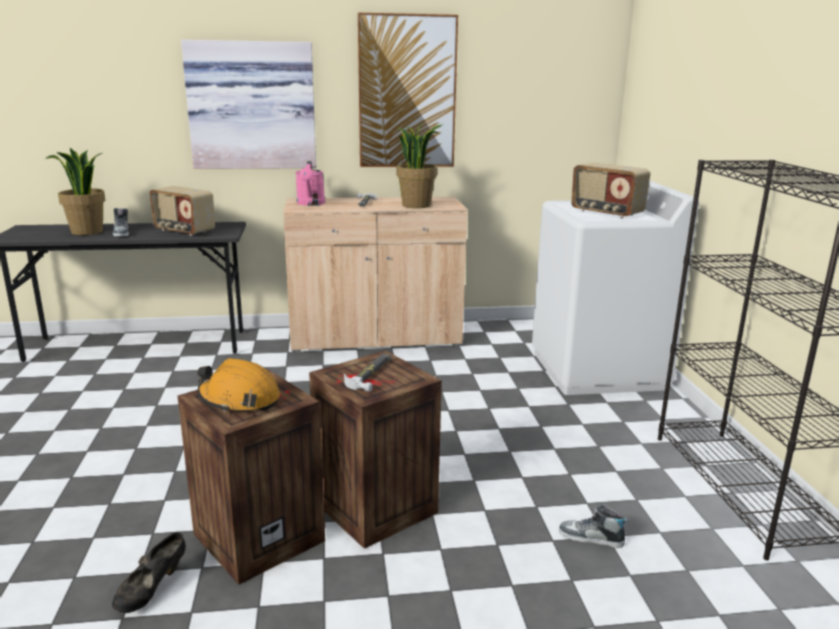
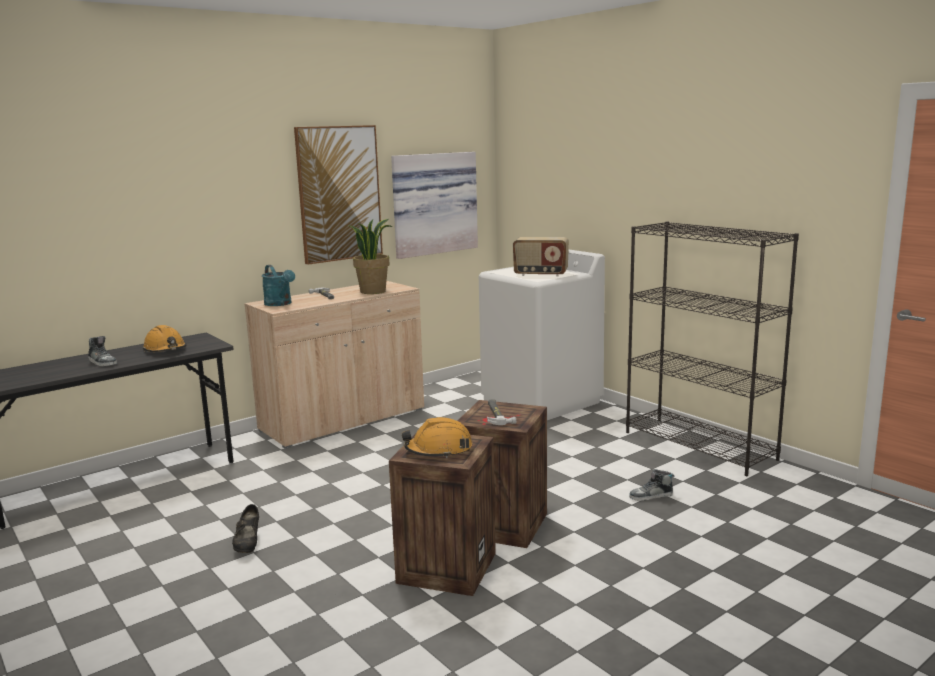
camera: 30 degrees left, 5 degrees down
(87, 232) = (60, 368): potted plant -> none
(152, 590) = (416, 622): black shoe -> black shoe (248, 544)
(184, 231) = (165, 350): radio -> orange hard hat
(252, 105) = (205, 218): picture -> picture (433, 203)
(310, 204) = (280, 304): pink watering can -> turquoise watering can

